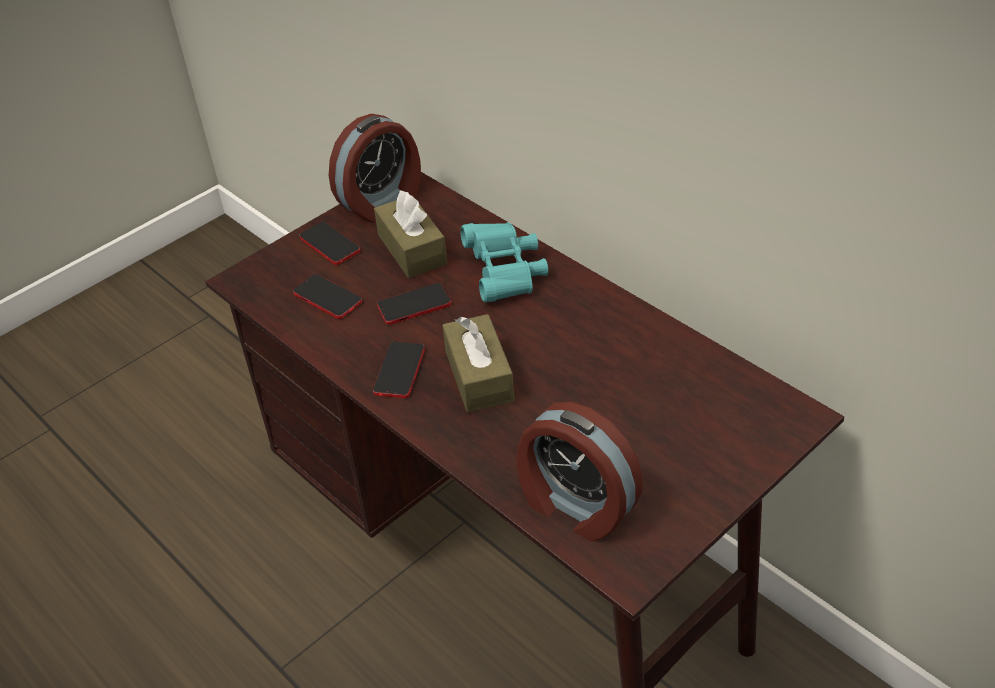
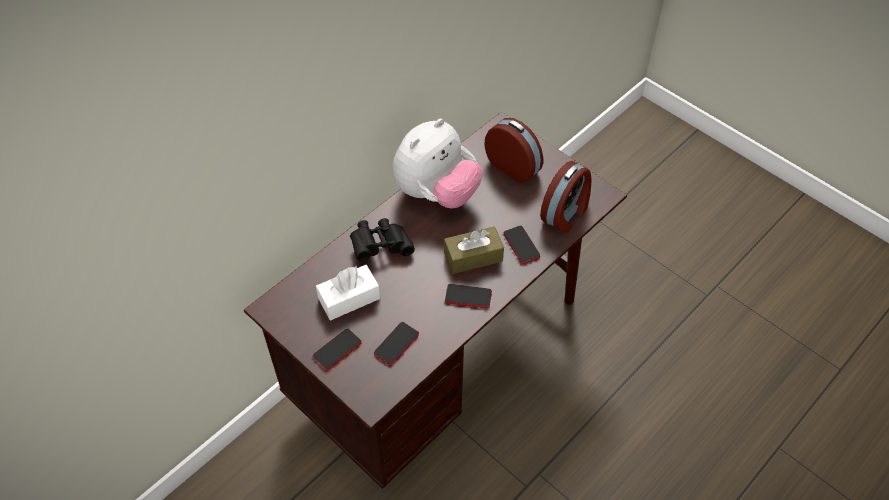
camera: 95 degrees left, 10 degrees up
(382, 201) = (289, 321): alarm clock -> alarm clock (514, 166)
(412, 249) = (349, 299): brown tissue box -> white tissue box
(414, 305) = (407, 293): phone -> phone (521, 245)
(505, 274) = (380, 246): turquoise binoculars -> black binoculars
(617, 330) = (436, 193): none -> plush toy

